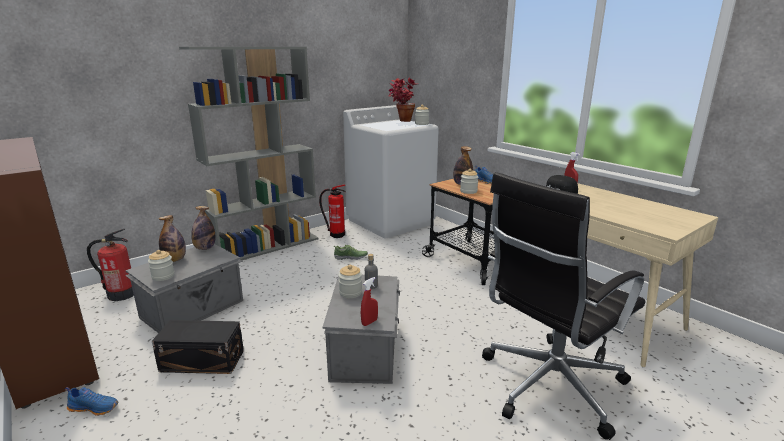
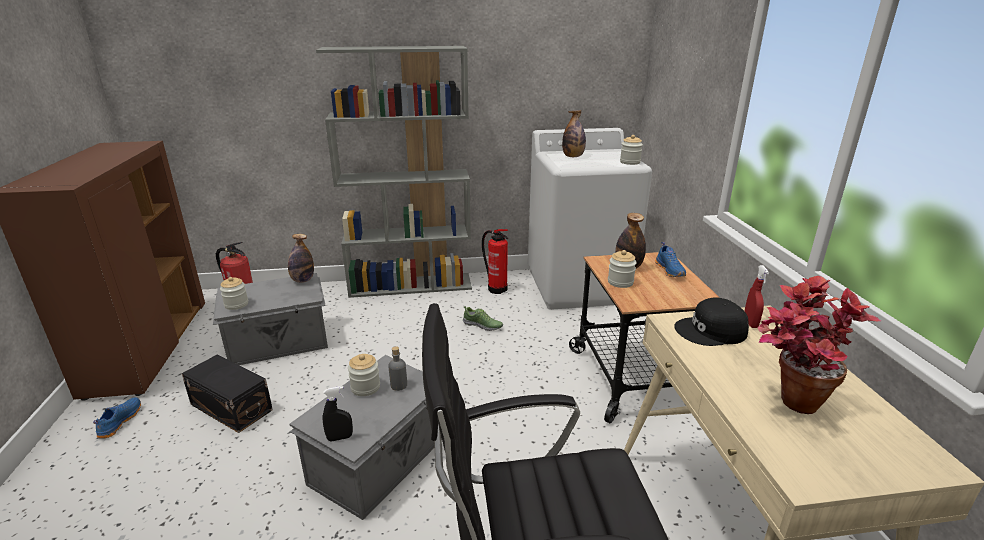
camera: 30 degrees right, 5 degrees up
(95, 407) = (119, 422): blue shoe -> blue shoe turned 120 degrees counterclockwise
(175, 260) = (264, 287): bottle -> bottle (573, 156)
(369, 322) = (340, 438): red spray bottle -> black spray bottle
(401, 121) = (610, 153): potted plant -> potted plant (786, 404)

